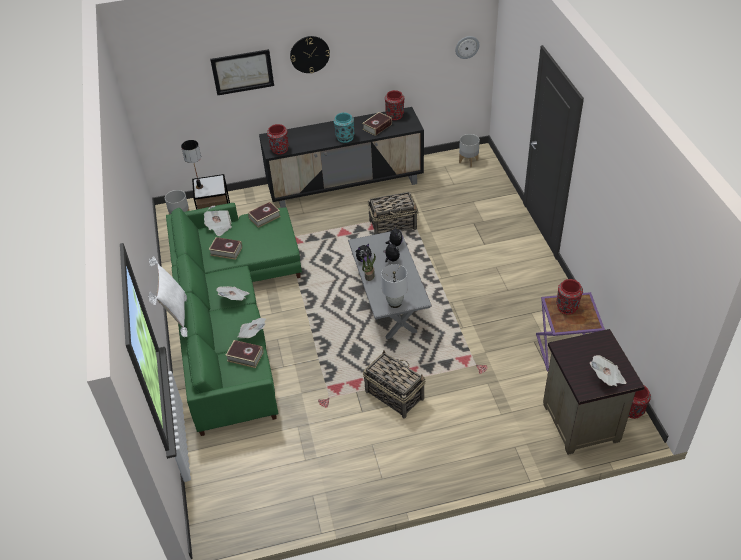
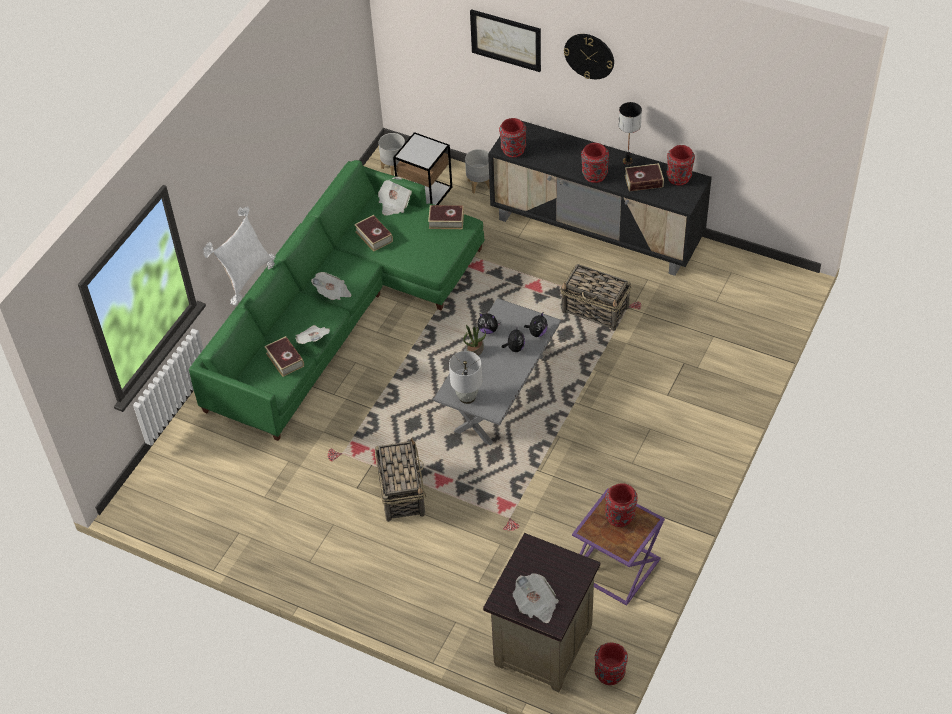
camera: 40 degrees right, 5 degrees up
(199, 187) = (411, 146): table lamp -> table lamp (627, 161)
(345, 138) = (594, 175): turquoise vase -> red vase
(467, 47) = (799, 138): wall clock -> none
(468, 161) = (766, 283): grey planter -> grey planter (479, 185)

